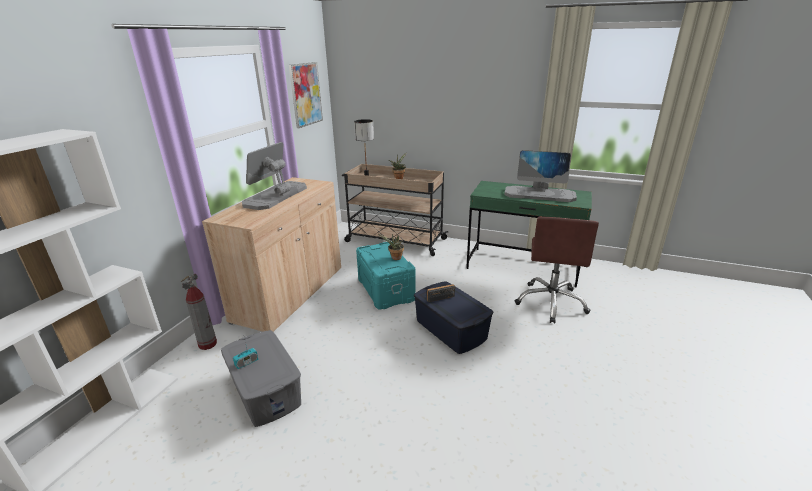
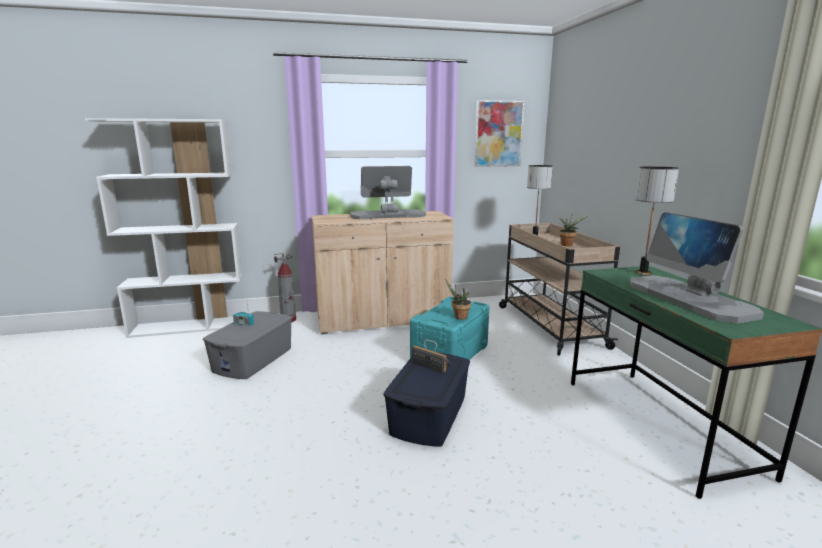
camera: 55 degrees right, 10 degrees down
(492, 186) = (643, 273): none -> table lamp
(551, 302) = (606, 481): brown office chair -> none

